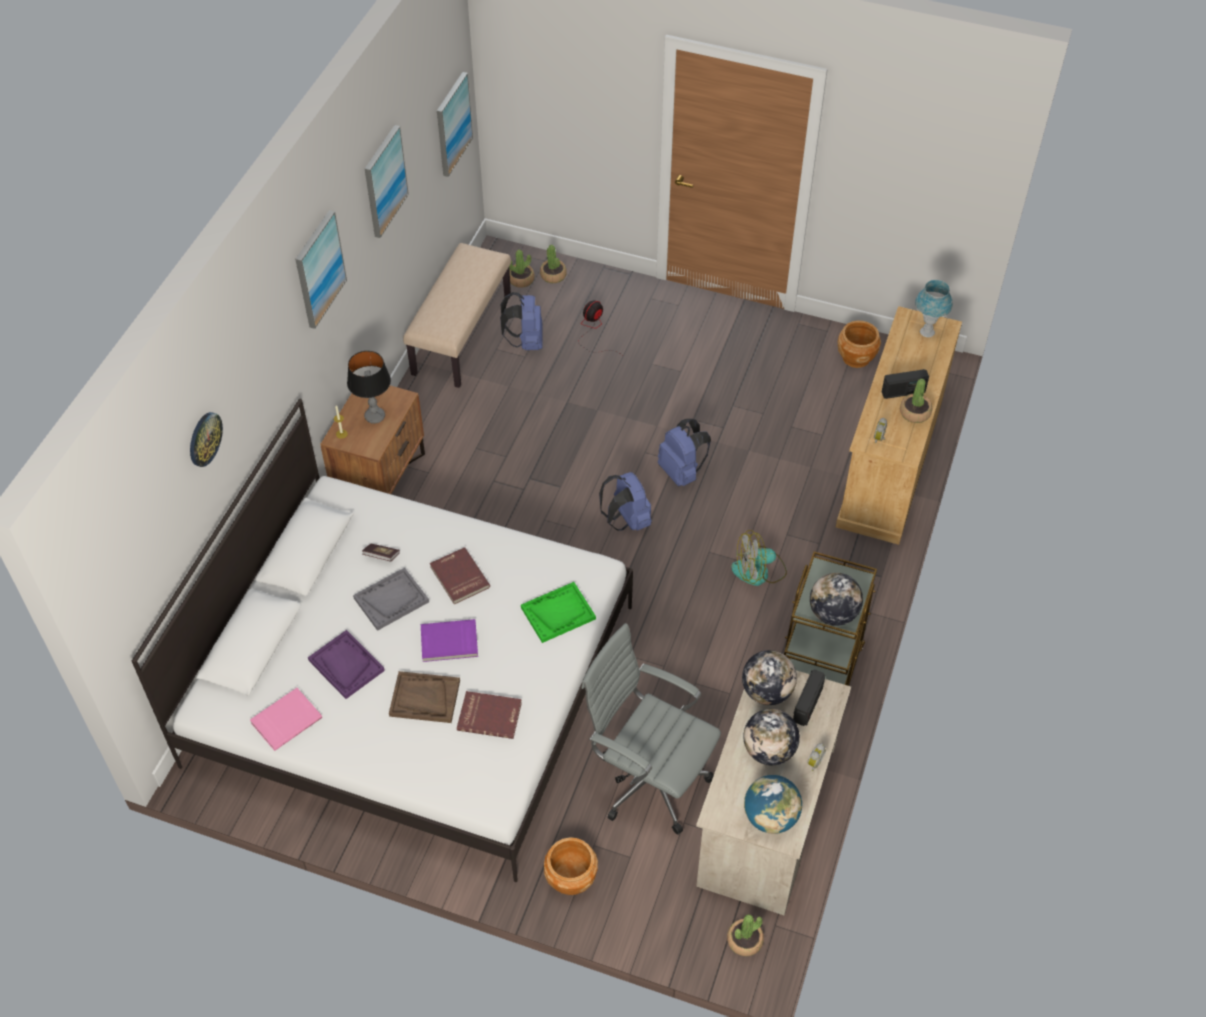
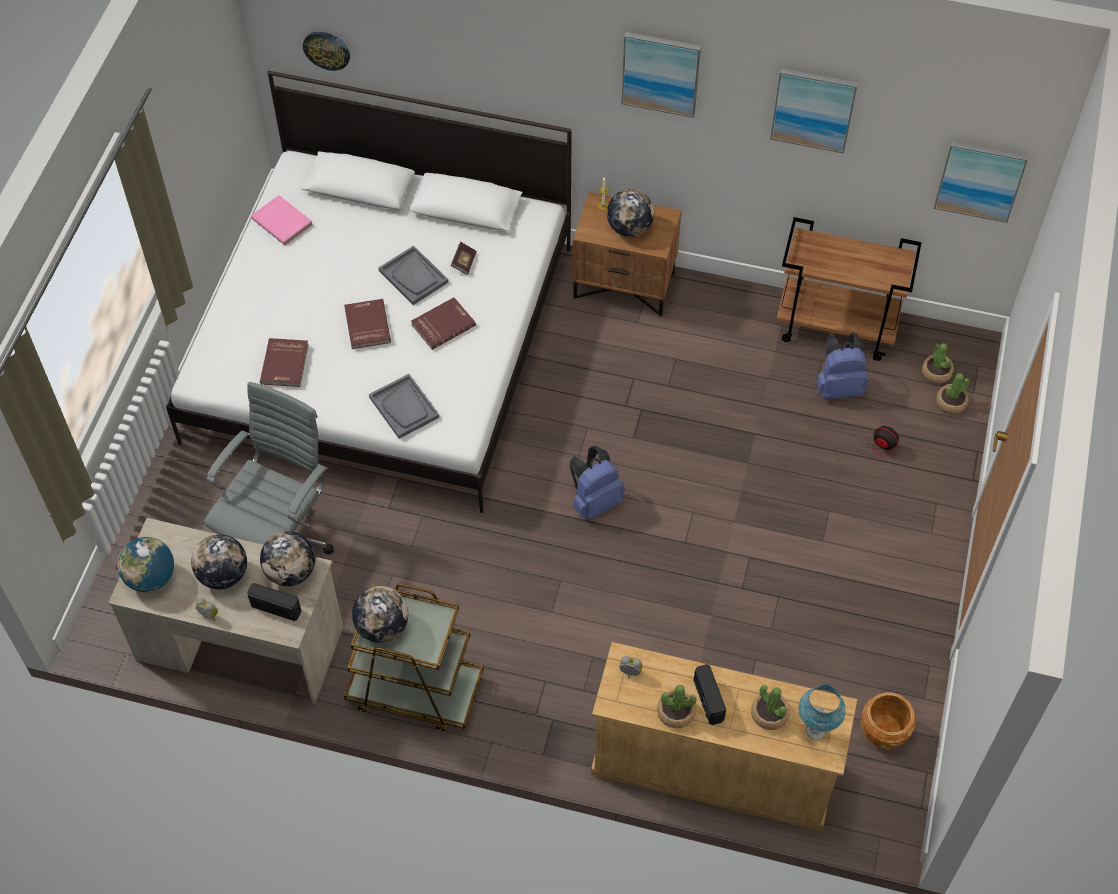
camera: 85 degrees right, 5 degrees up
(204, 439) = (431, 30): wall clock -> wall clock (326, 50)
(346, 665) = (339, 254): purple tray -> none
(374, 416) = (629, 228): table lamp -> globe
(424, 698) = (304, 314): brown tray -> none
(449, 643) = (366, 325): purple book -> red book
(461, 334) = (837, 327): beige bench -> brown cart
(558, 613) = (404, 407): green tray -> grey tray
(571, 878) = (180, 485): brown planter -> none
(682, 472) = (669, 549): blue backpack -> none
(744, 940) = (113, 628): potted plant -> potted plant (769, 714)
(759, 571) = (539, 630): fan -> none

